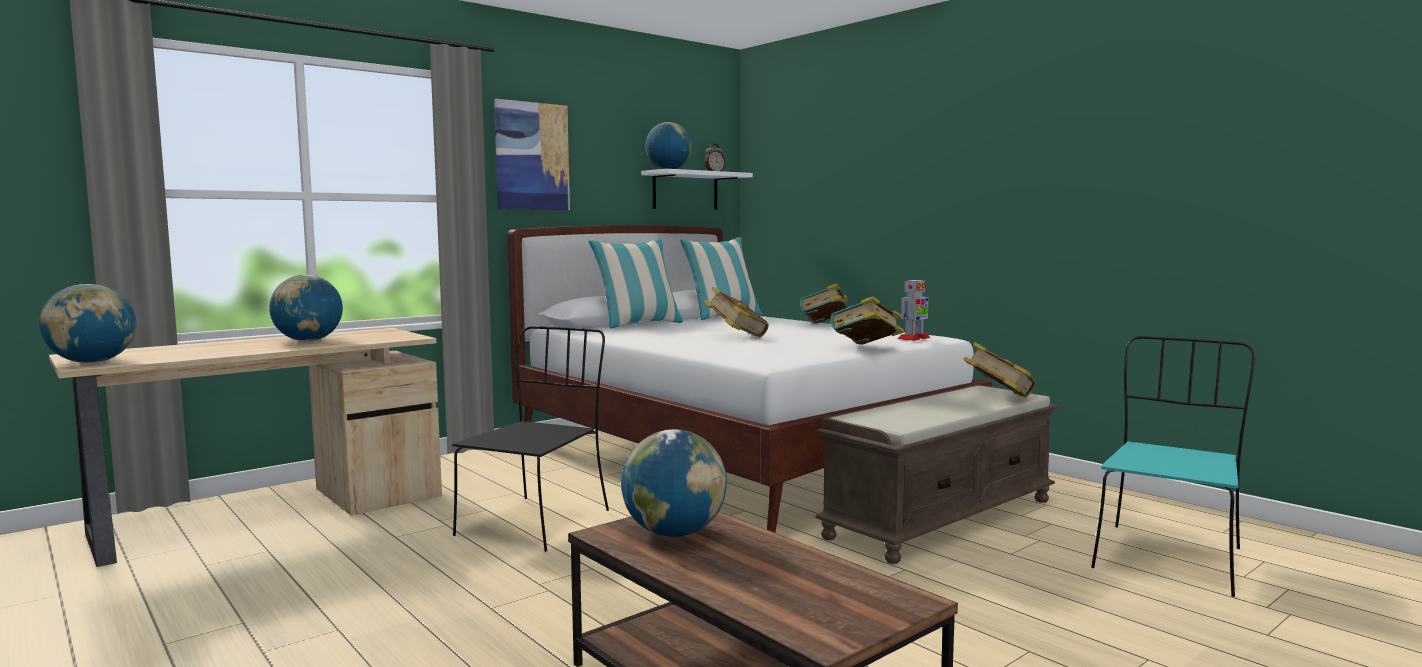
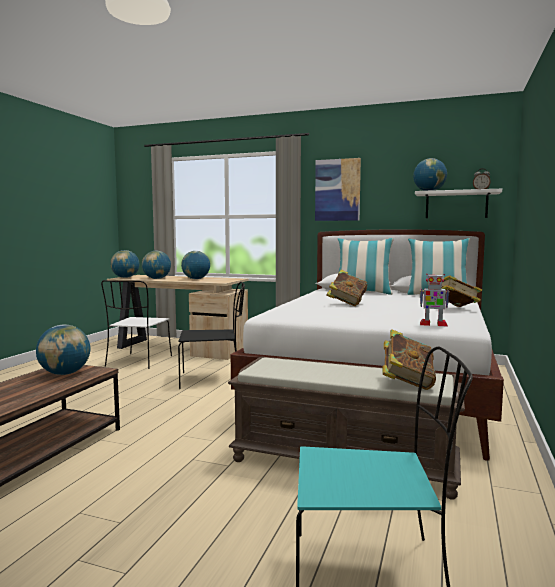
camera: 60 degrees right, 0 degrees up
(212, 352) = (156, 278): none -> globe
(286, 560) = (138, 362): none -> white chair
(866, 348) = (359, 321): book -> none

